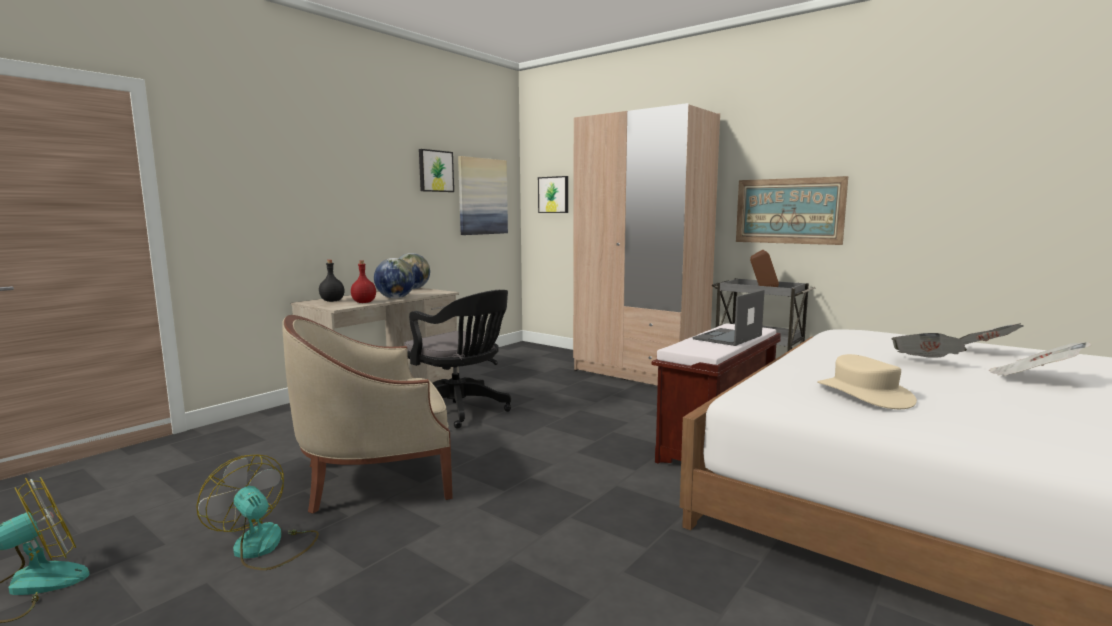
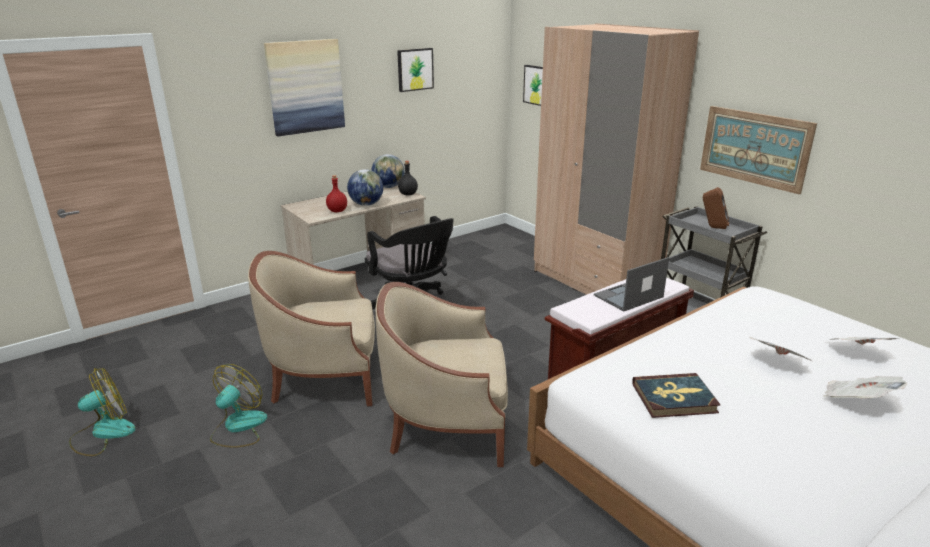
camera: 15 degrees right, 15 degrees up
(265, 547) = (238, 427): fan -> fan turned 60 degrees clockwise
(332, 301) = (313, 206): black bottle -> black bottle (408, 194)
(482, 196) = (465, 87): picture -> picture (305, 87)
(557, 503) = (447, 423): none -> beige armchair
(864, 394) = (674, 398): beige hat -> book

